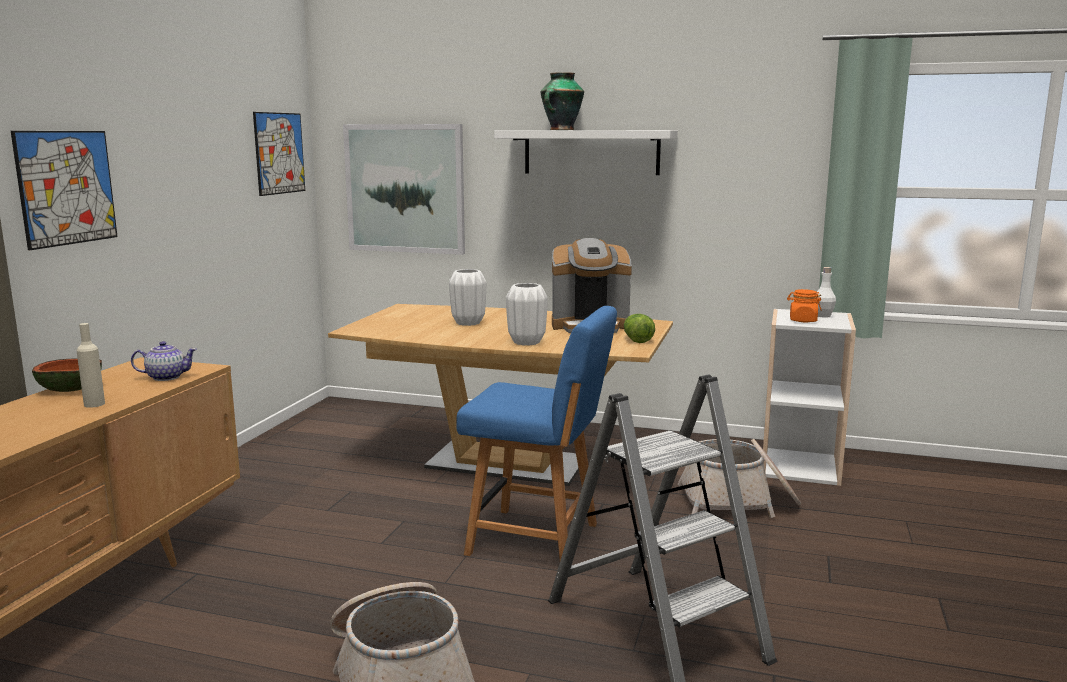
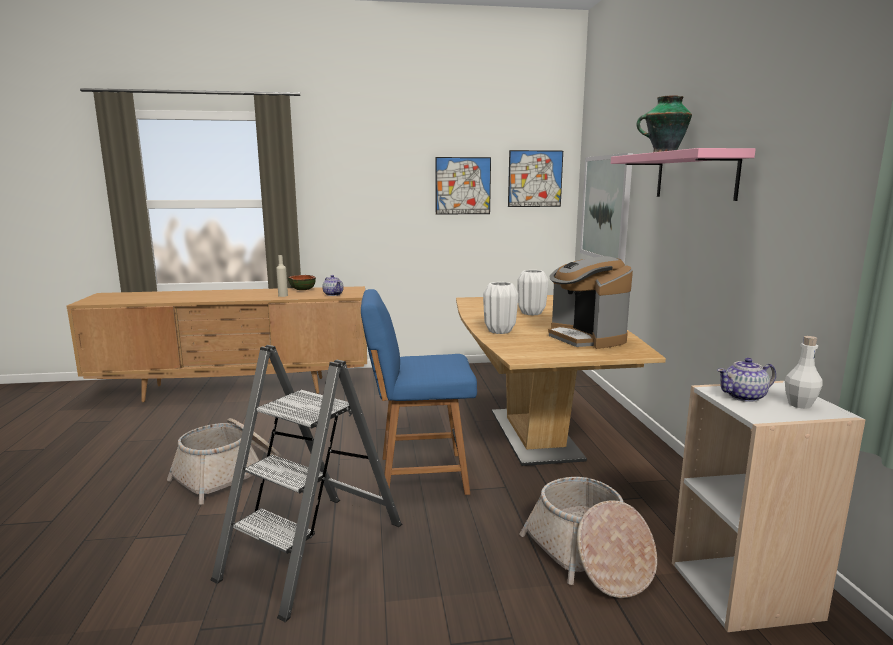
camera: 65 degrees right, 0 degrees up
(67, 187) = (348, 192): picture -> picture (463, 186)
(538, 540) = (419, 475): blue chair -> blue chair turned 90 degrees clockwise
(591, 152) = (695, 176): white shelf -> pink shelf
(636, 339) = (564, 355): lettuce -> none
(802, 320) = (744, 397): orange jar -> teapot

